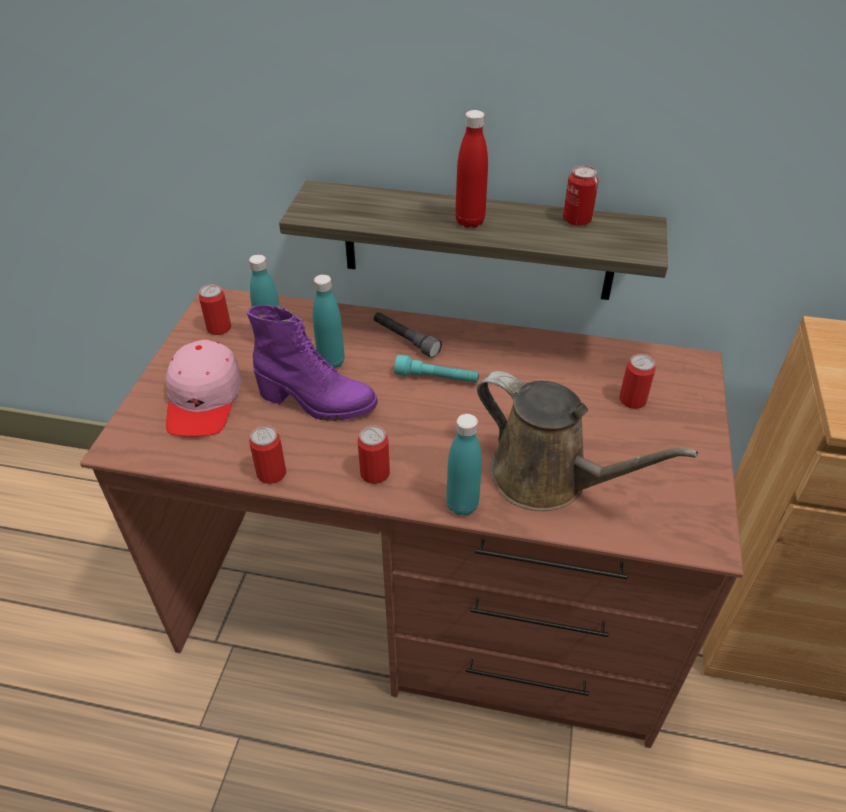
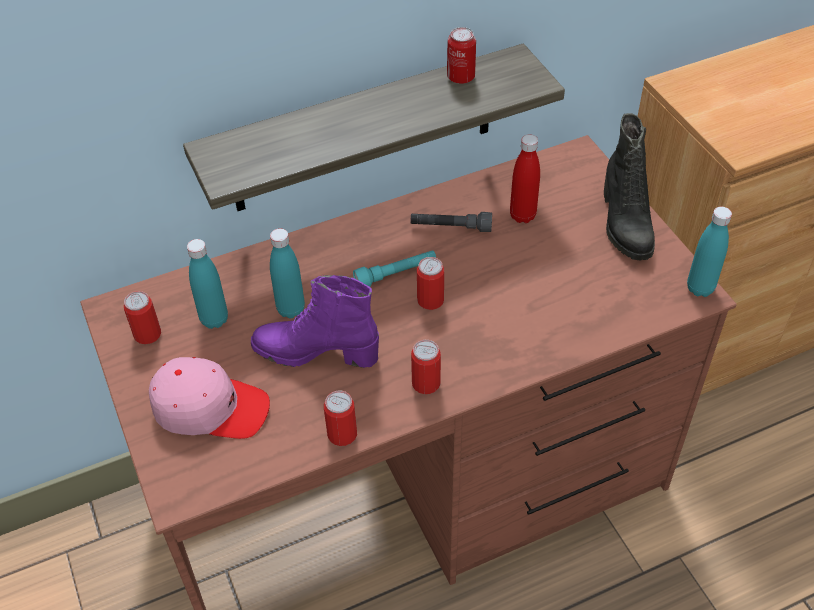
camera: 35 degrees left, 5 degrees up
(204, 399) = (210, 407): pink cap -> pink cap turned 45 degrees counterclockwise
(316, 403) = (316, 352): purple boot -> purple boot turned 150 degrees counterclockwise
(405, 340) = (335, 253): grey flashlight -> grey flashlight (451, 227)
(462, 505) = (515, 368): turquoise bottle -> turquoise bottle (700, 288)
(470, 221) = (378, 119): red bottle -> red bottle (522, 216)
(547, 478) = (556, 310): brown watering can -> none
(632, 400) = (560, 211): can -> can (430, 300)
(685, 441) = (624, 224): none -> black boot

